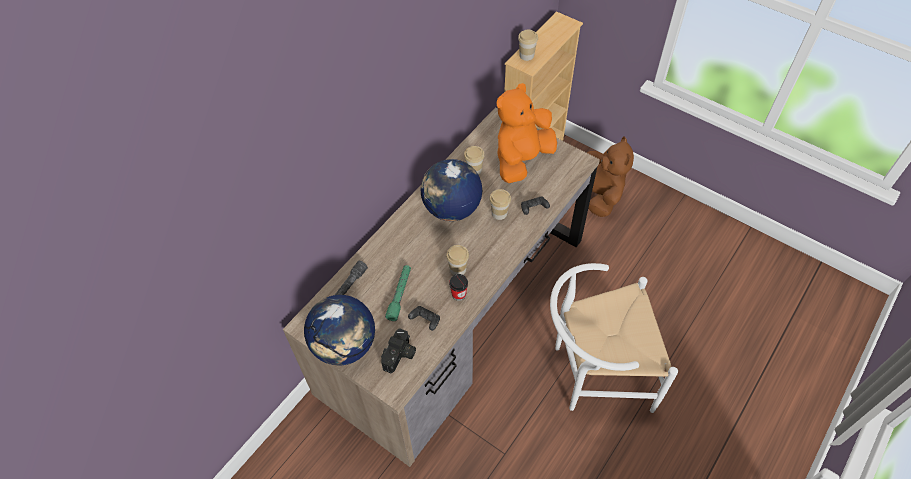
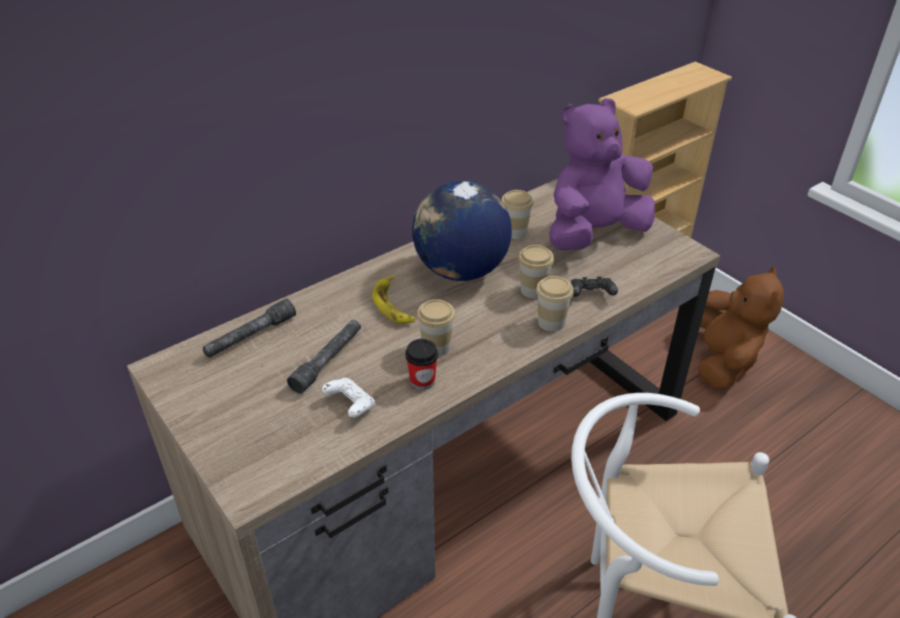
camera: 15 degrees right, 15 degrees down
(345, 346) = (205, 410): globe -> none
(400, 294) = (328, 360): green flashlight -> grey flashlight
(400, 356) = (284, 446): camera -> none
(421, 245) = (393, 305): none -> banana
(425, 321) = (350, 405): black game controller -> white game controller
(522, 159) = (594, 233): orange plush toy -> purple plush toy
(526, 55) = (634, 95): cup -> cup (551, 322)

